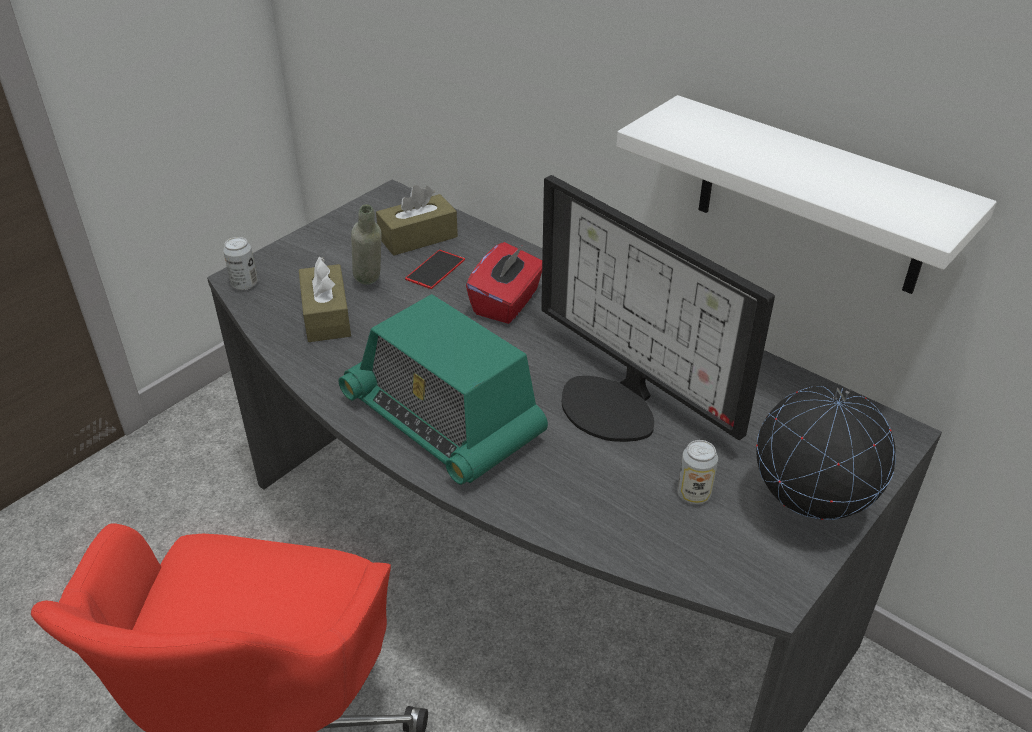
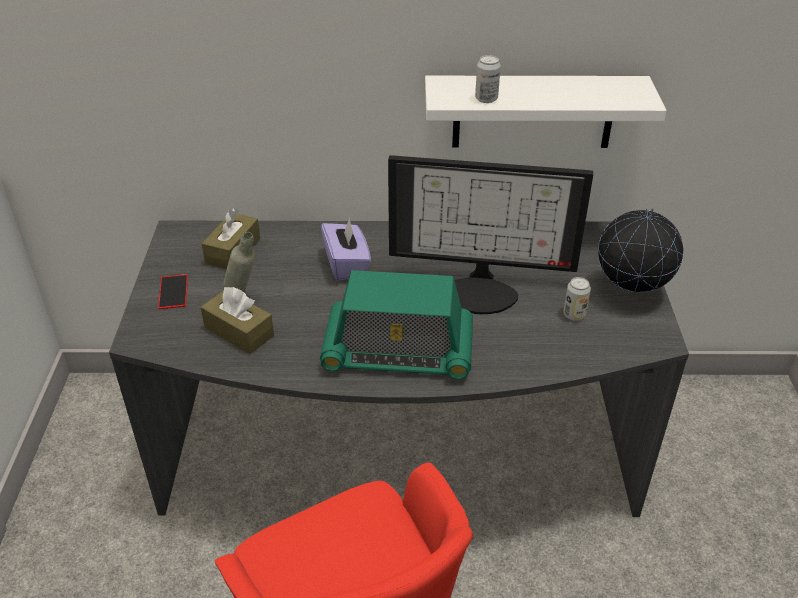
camera: 40 degrees left, 0 degrees up
(244, 284) = (147, 342): can -> can (486, 99)
(435, 269) = (273, 266): phone -> phone (173, 291)
(507, 303) = (346, 264): red tissue box -> purple tissue box

